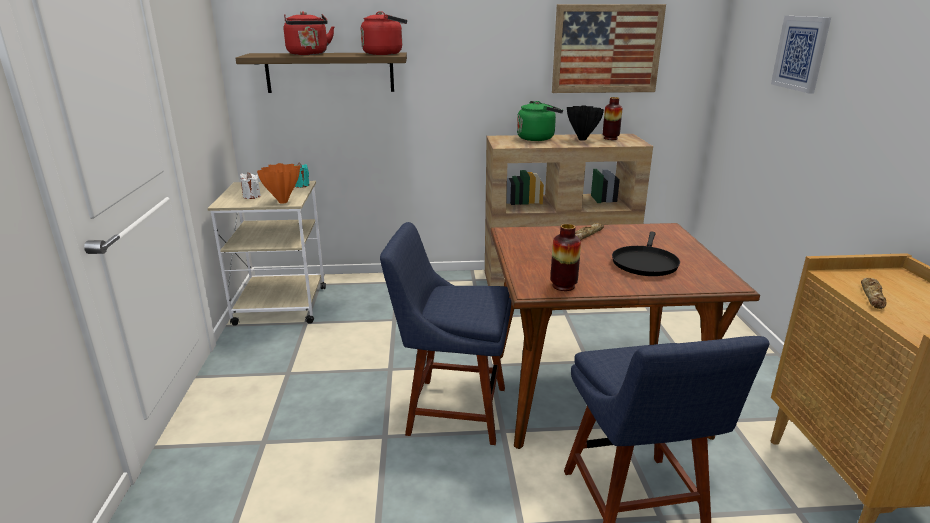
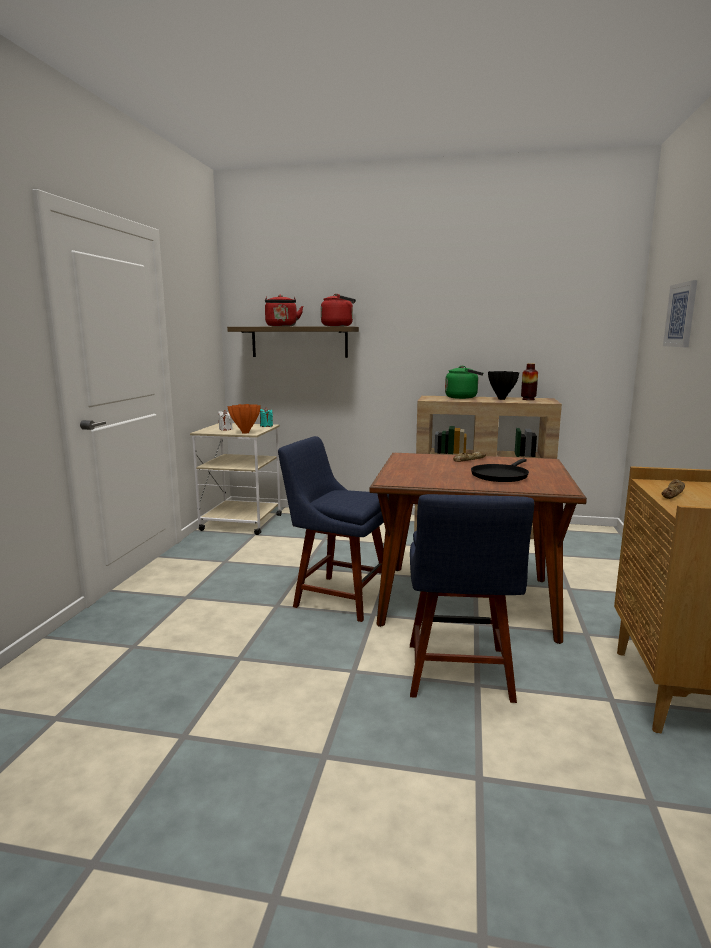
camera: 15 degrees right, 10 degrees down
(563, 286) = (417, 481): vase -> none
(607, 49) = (528, 324): picture -> none

